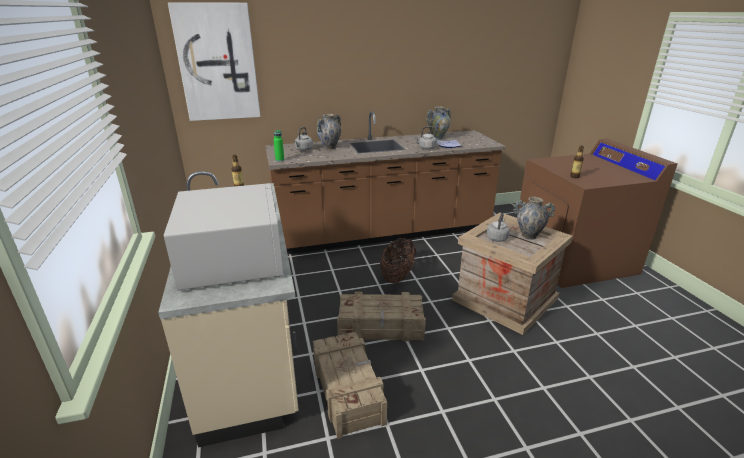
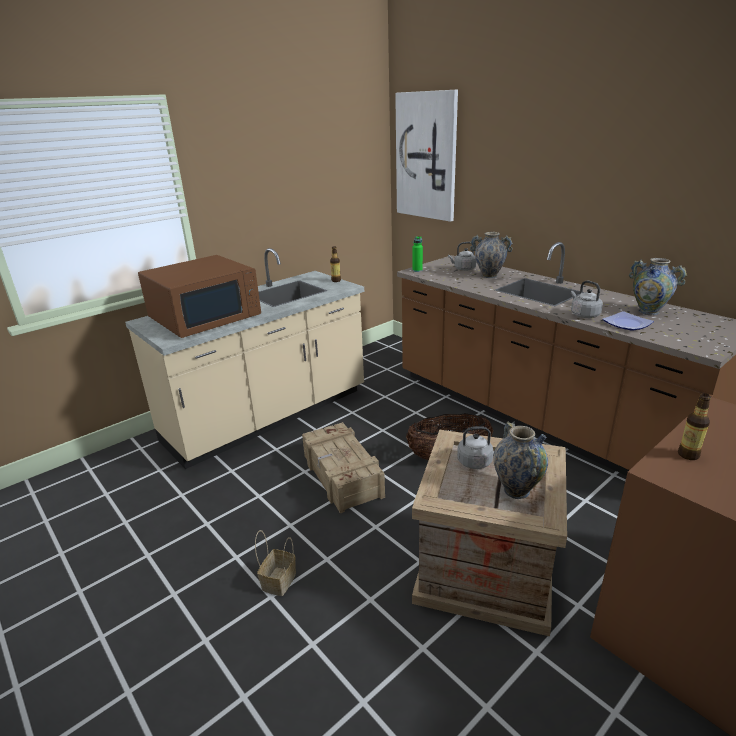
camera: 65 degrees right, 0 degrees up
(233, 257) = (206, 316): white microwave -> brown microwave
(348, 390) = (239, 486): crate -> none
(482, 391) = (279, 582): none -> basket

